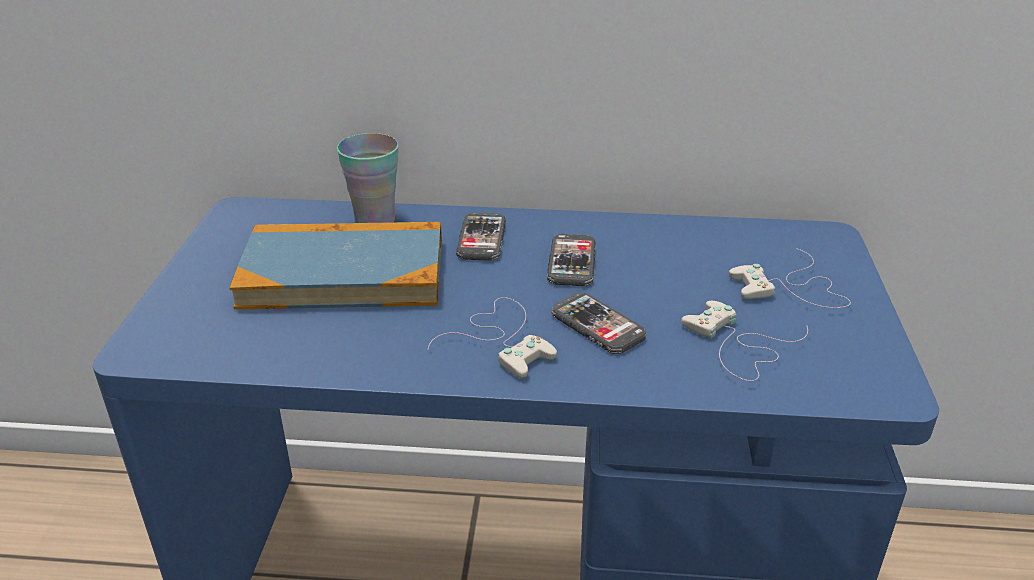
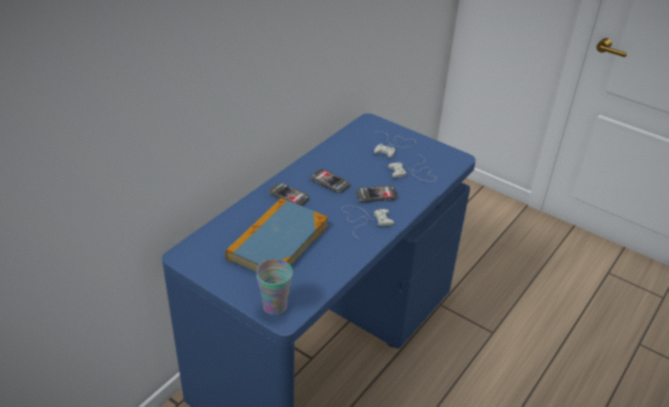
camera: 60 degrees left, 5 degrees up
(375, 220) = (240, 218): cup -> cup (275, 306)

